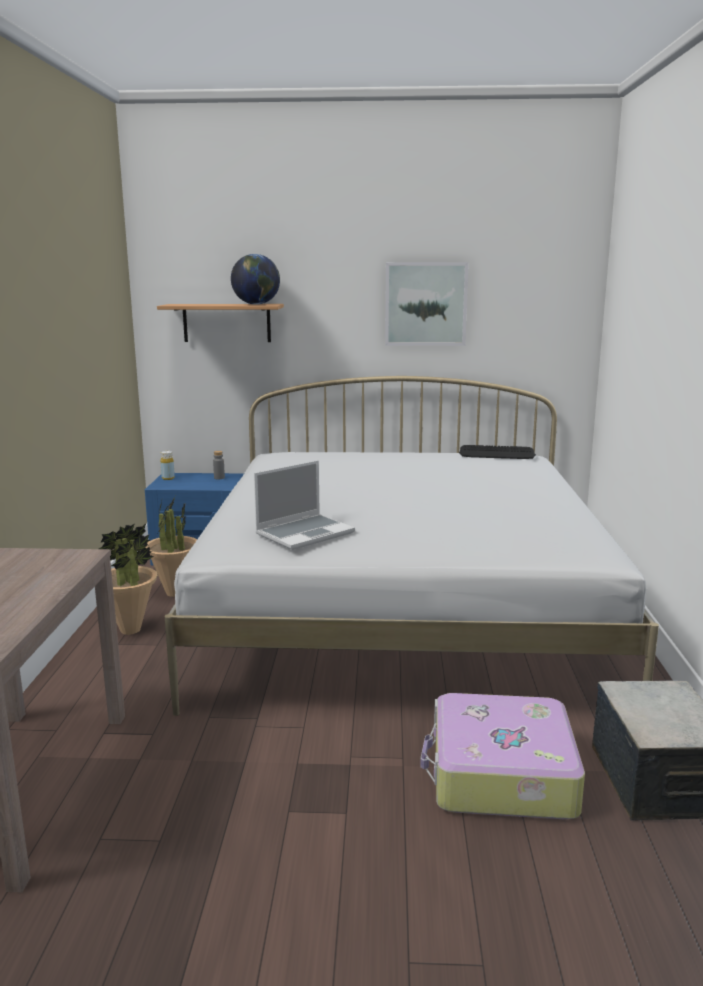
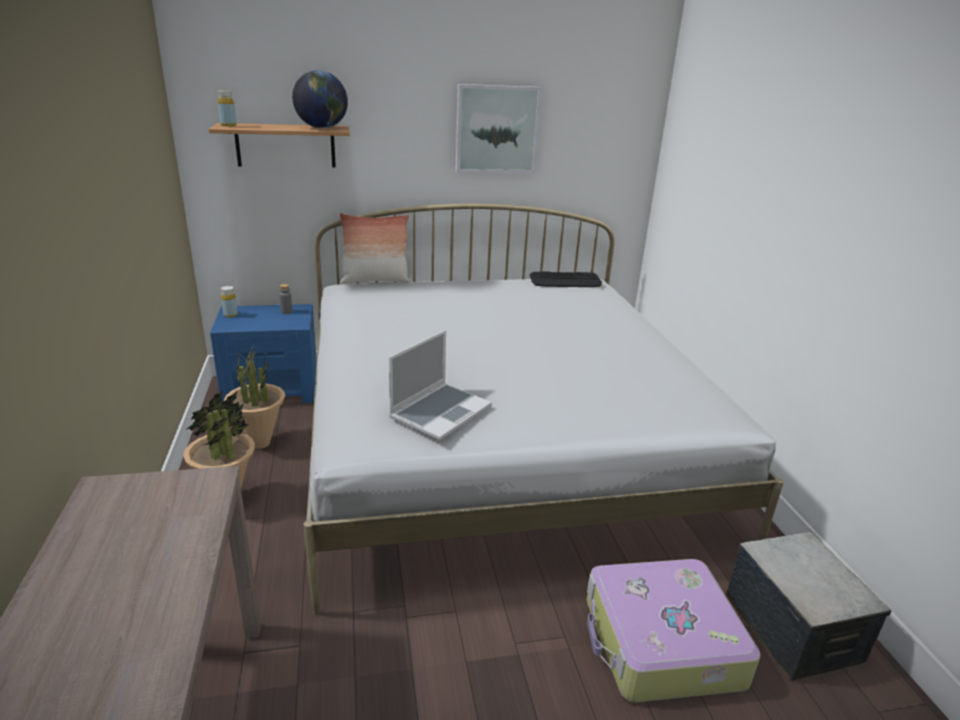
camera: 15 degrees left, 10 degrees up
(176, 304) = (228, 125): none -> yellow bottle
(303, 450) = (375, 281): none -> pillow

